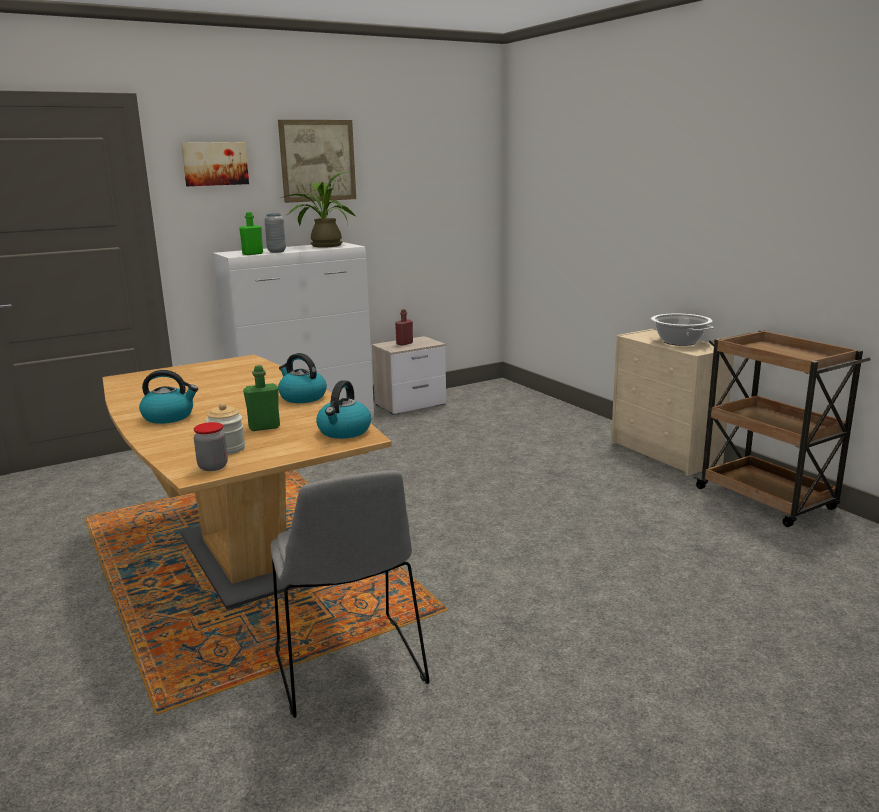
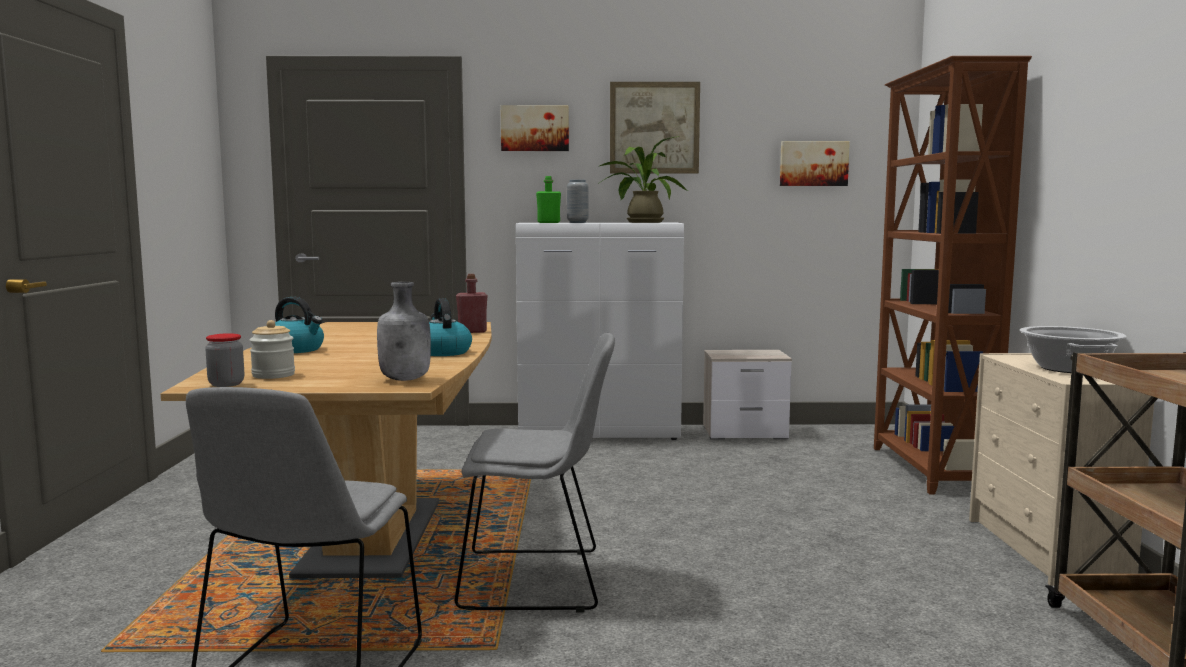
camera: 30 degrees right, 10 degrees down
(264, 427) = (348, 366): green bottle -> none
(344, 431) = (406, 379): kettle -> grey bottle
(404, 343) = (742, 353): red bottle -> red bottle (472, 331)
(412, 555) = (538, 580): none -> grey chair
(437, 187) = (813, 163): none -> picture
(554, 411) = (929, 470): none -> brown bookcase

